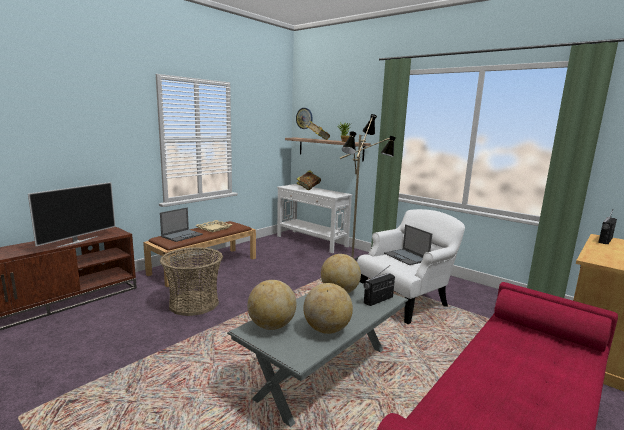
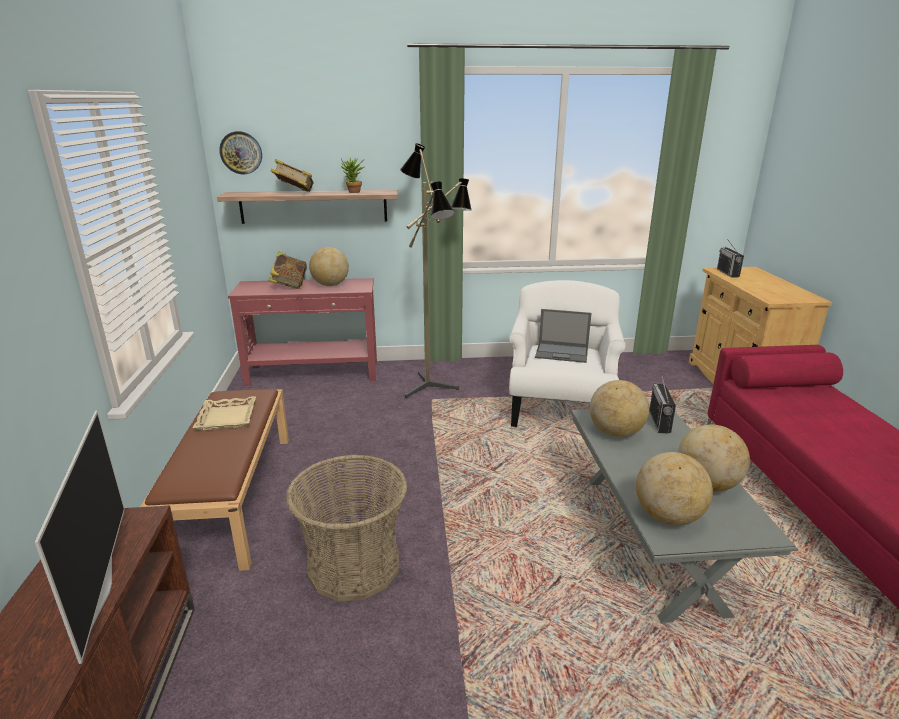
camera: 45 degrees left, 10 degrees up
(182, 235) = (206, 459): laptop -> none
(311, 241) = (313, 373): white console table -> red console table
(325, 192) = (330, 285): none -> globe

